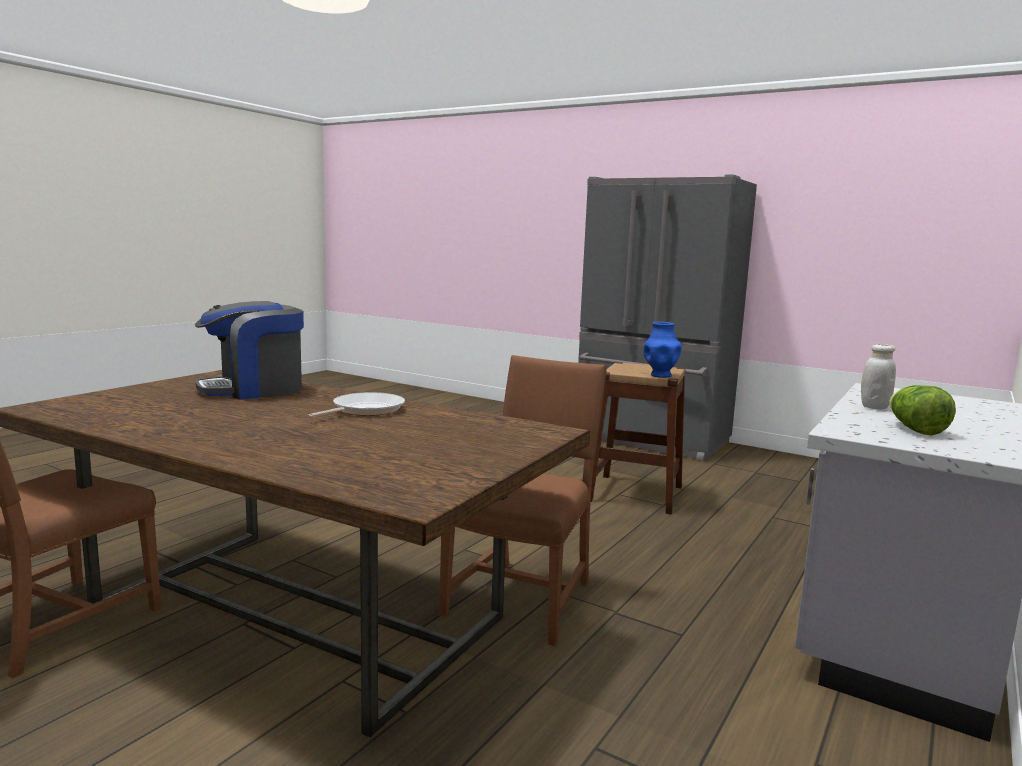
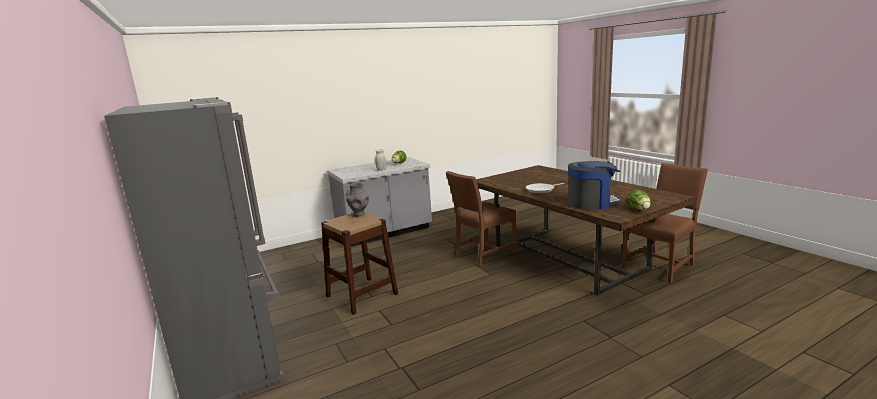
camera: 150 degrees left, 5 degrees up
(170, 383) = (639, 209): none -> lettuce
(660, 375) = (359, 214): blue vase -> grey vase

